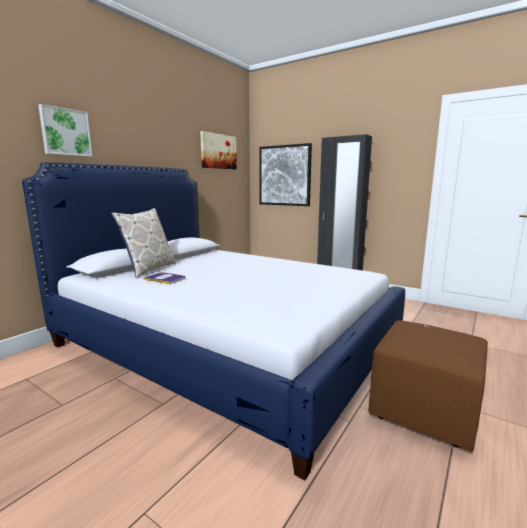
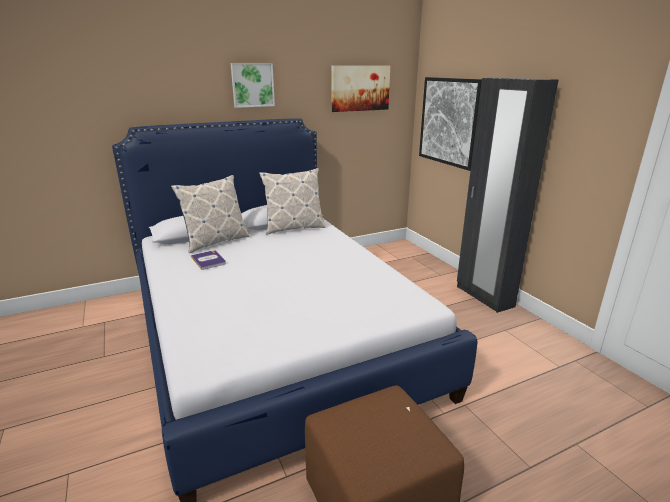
camera: 30 degrees right, 10 degrees up
(65, 132) = (158, 91): picture -> picture (252, 85)
(203, 255) = (294, 228): none -> pillow

